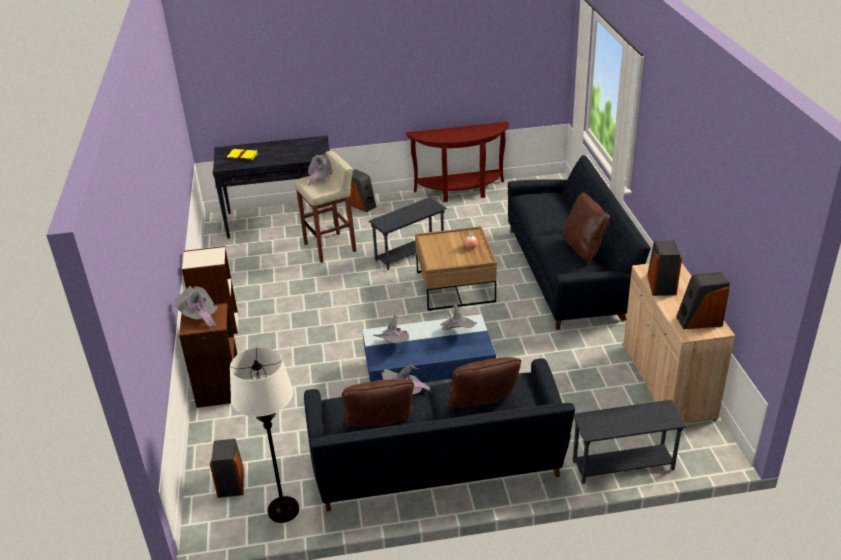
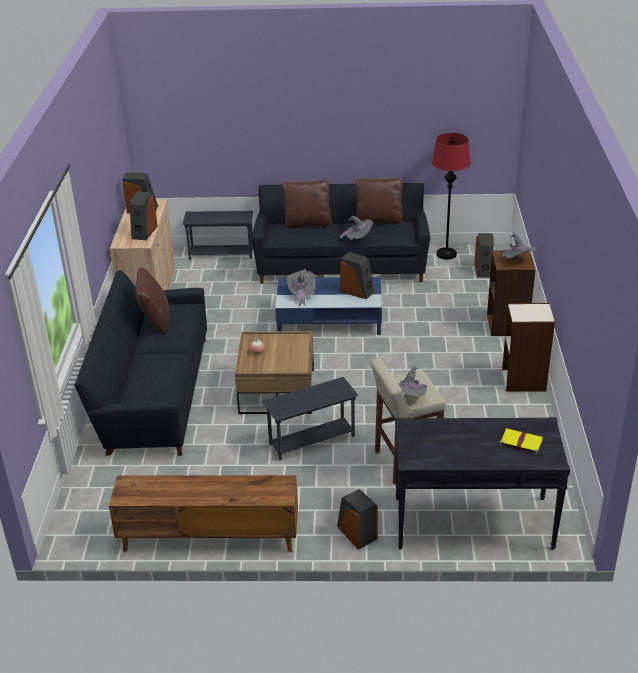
camera: 170 degrees left, 0 degrees up
(283, 510) = (446, 254): white floor lamp -> red floor lamp
(393, 346) = (357, 291): grey hat -> speaker
(461, 191) = (208, 538): brown console table -> brown tv stand

